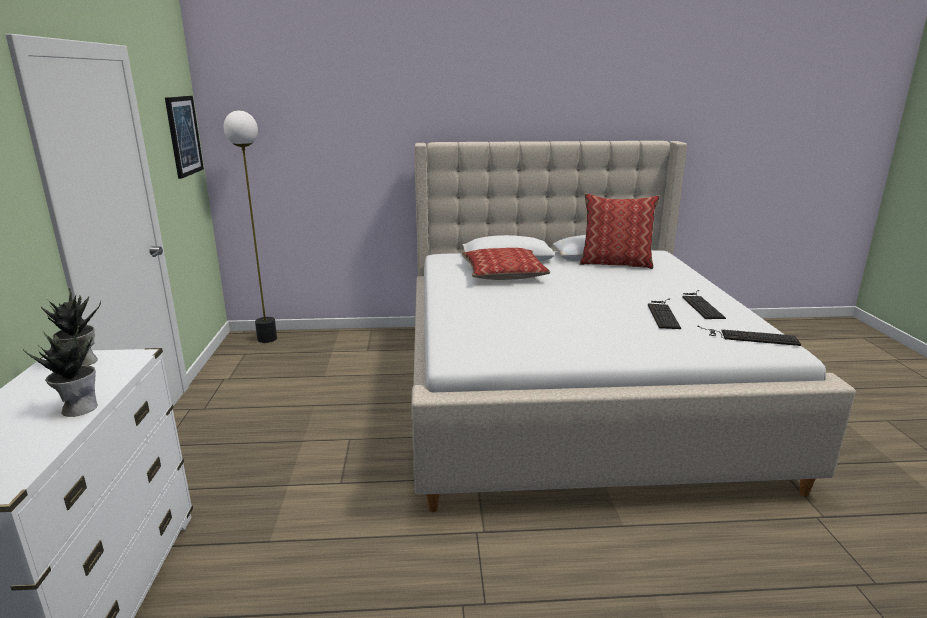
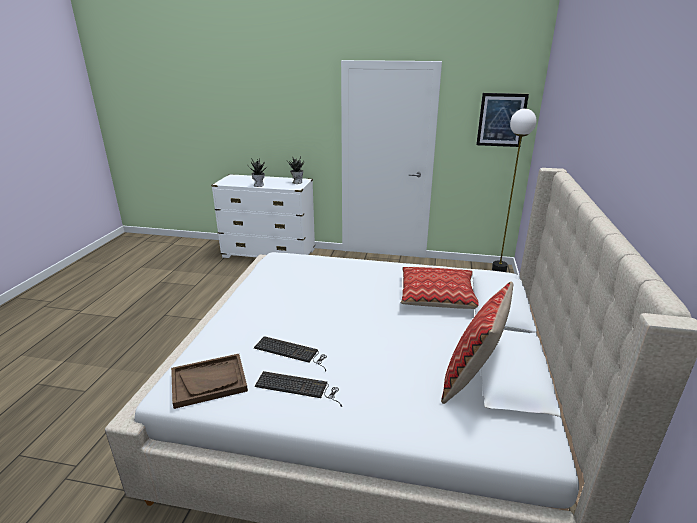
camera: 105 degrees right, 5 degrees up
(749, 337) = (209, 381): keyboard -> brown tray

